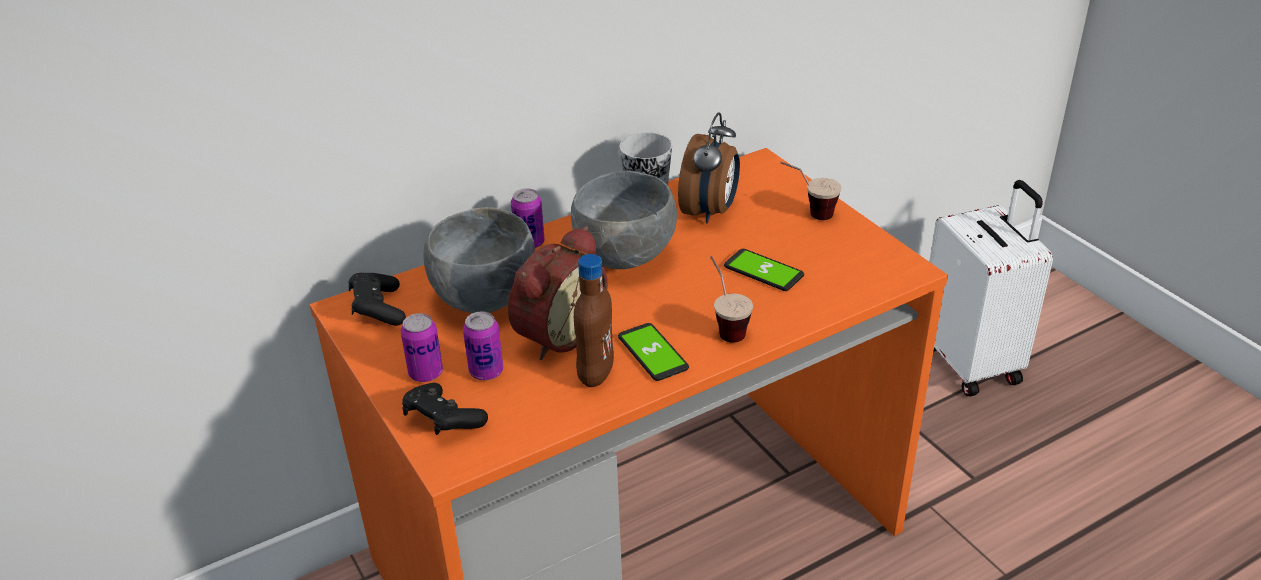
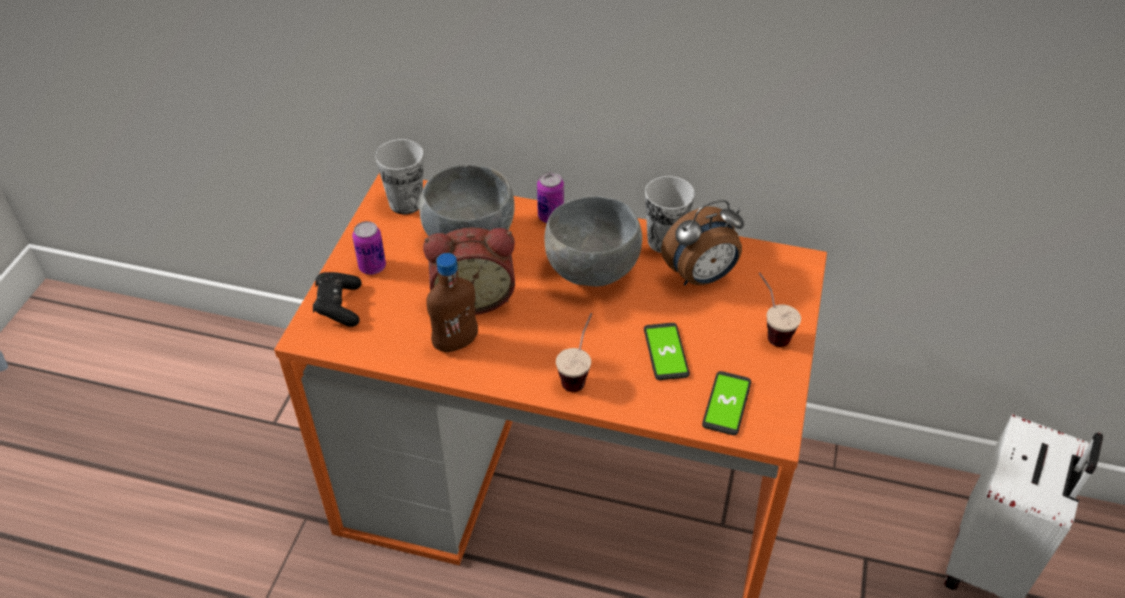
camera: 45 degrees right, 10 degrees up
(378, 310) = (406, 203): black game controller -> cup
(486, 371) = (402, 291): can -> none
(653, 353) = (507, 356): phone -> phone (726, 404)

